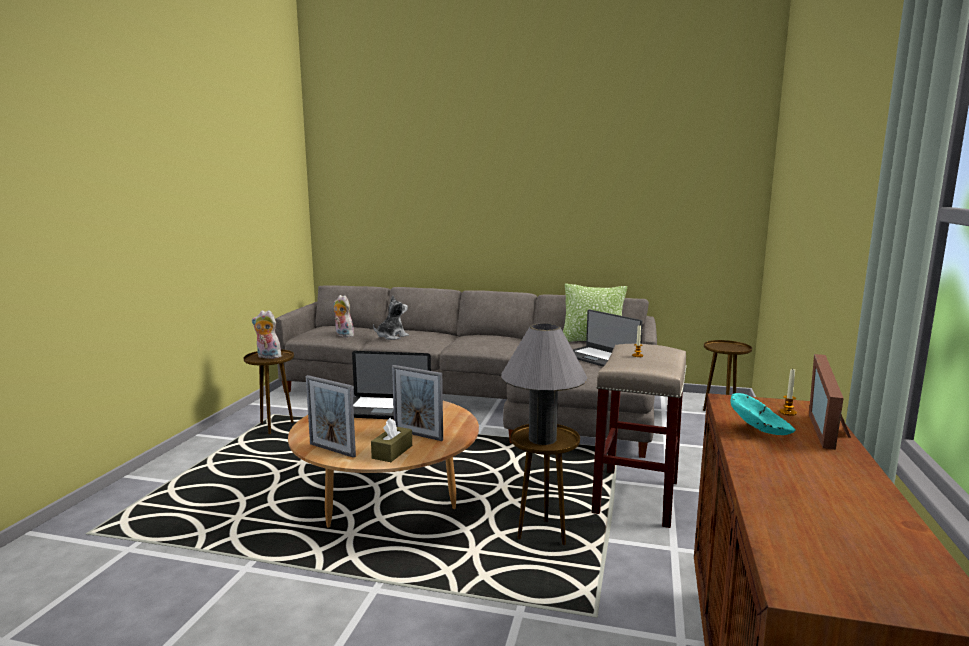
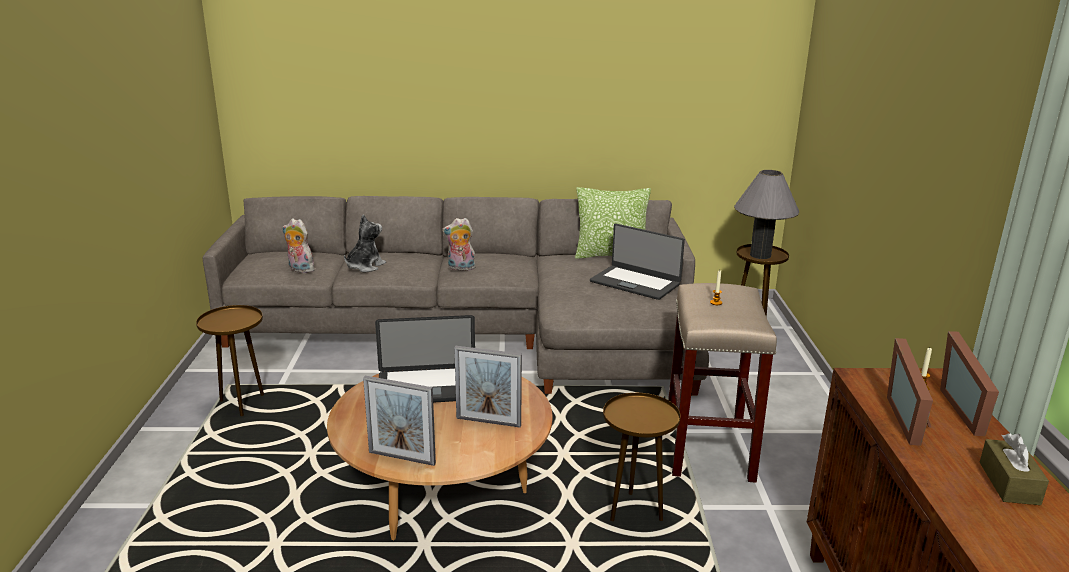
camera: 15 degrees left, 10 degrees up
(267, 357) = (226, 319): plush toy -> plush toy (460, 268)
(392, 452) = (474, 451): brown tissue box -> brown tissue box (1009, 483)
(542, 439) = (638, 415): grey table lamp -> grey table lamp (760, 255)
(761, 430) = (911, 418): turquoise bowl -> picture frame

